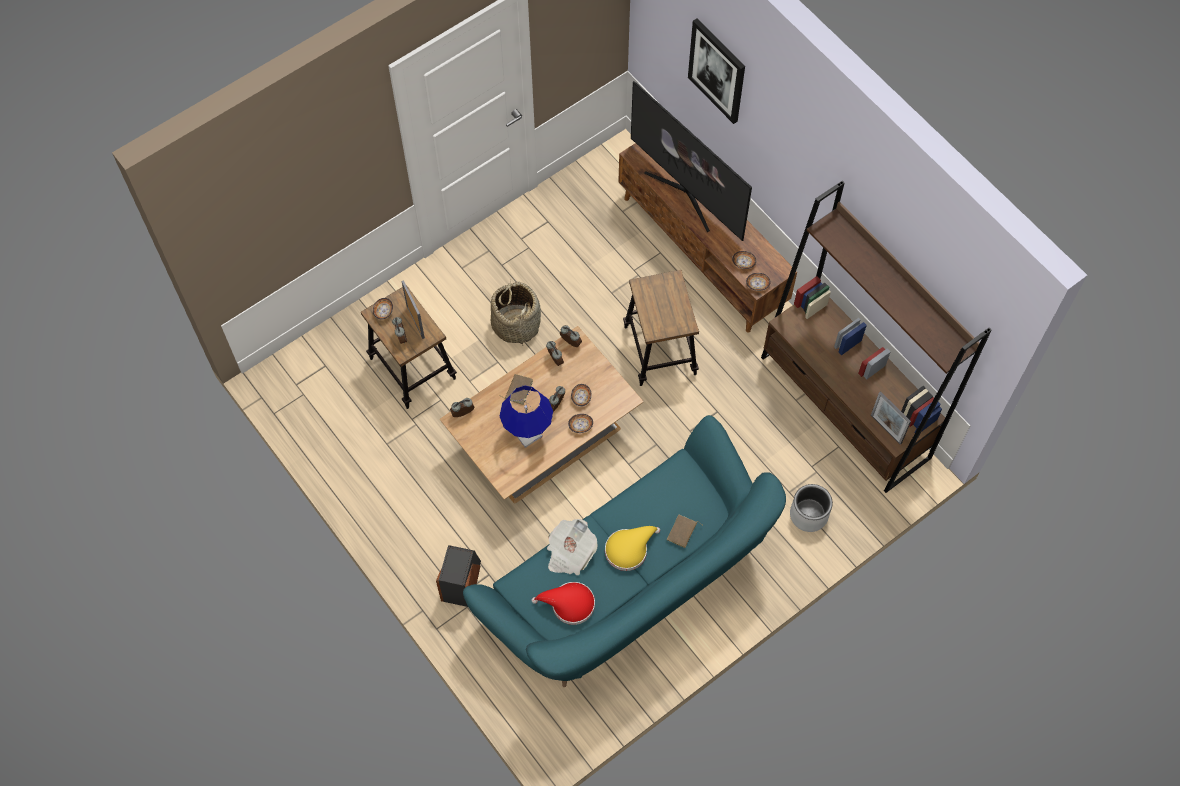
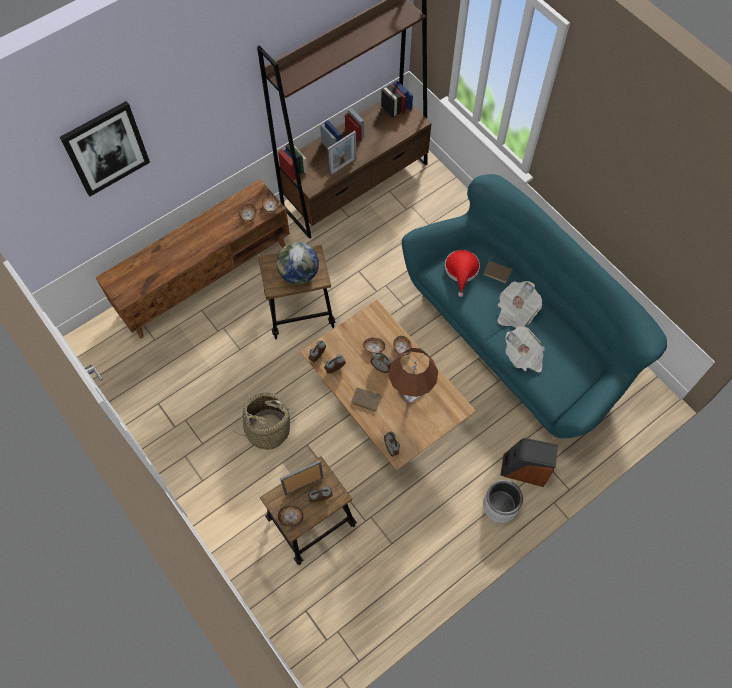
camera: 90 degrees left, 0 degrees up
(528, 434) = (411, 391): blue table lamp -> brown table lamp
(569, 604) = (570, 356): red hat -> red hat (461, 271)
(629, 549) = (515, 311): yellow hat -> newspaper
(659, 310) = (299, 274): none -> globe
(686, 193) = (171, 256): television -> none
(808, 515) = (447, 213): grey planter -> grey planter (500, 506)
(886, 429) = (407, 127): picture frame -> picture frame (342, 167)

